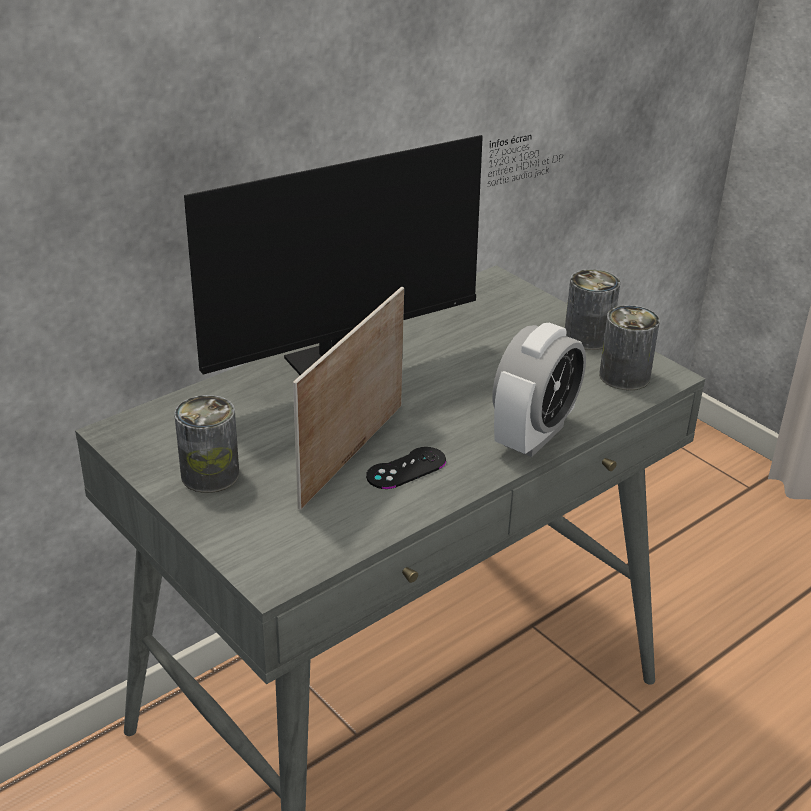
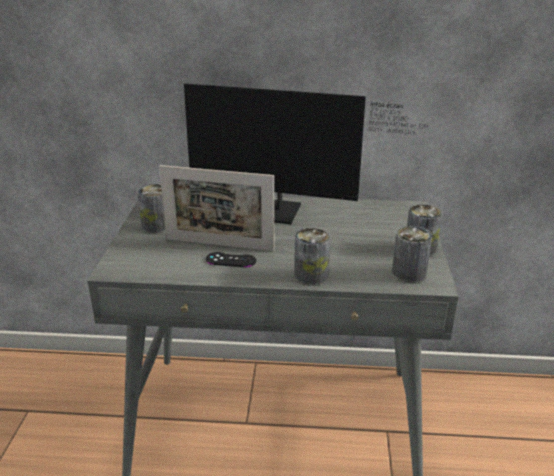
camera: 45 degrees right, 5 degrees down
(352, 454) = (219, 244): picture frame -> picture frame turned 150 degrees counterclockwise
(533, 436) = (311, 276): alarm clock -> can

